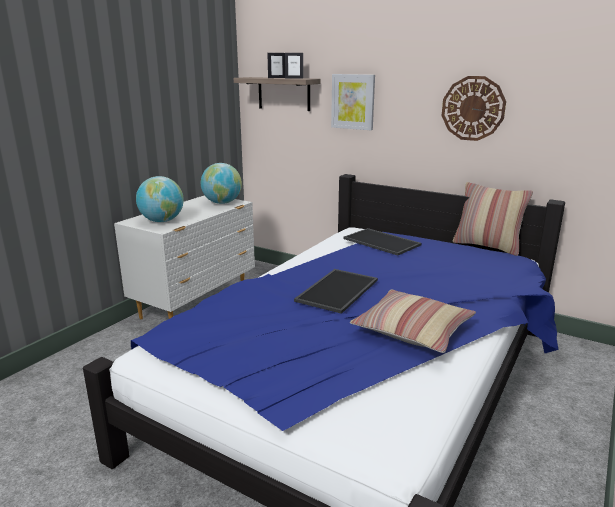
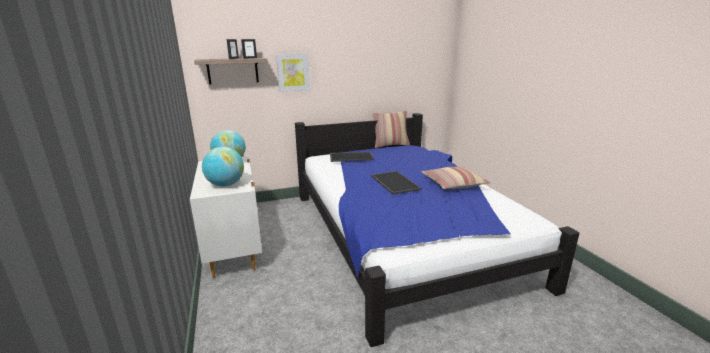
camera: 50 degrees left, 0 degrees up
(473, 108) = (369, 70): wall clock -> none

